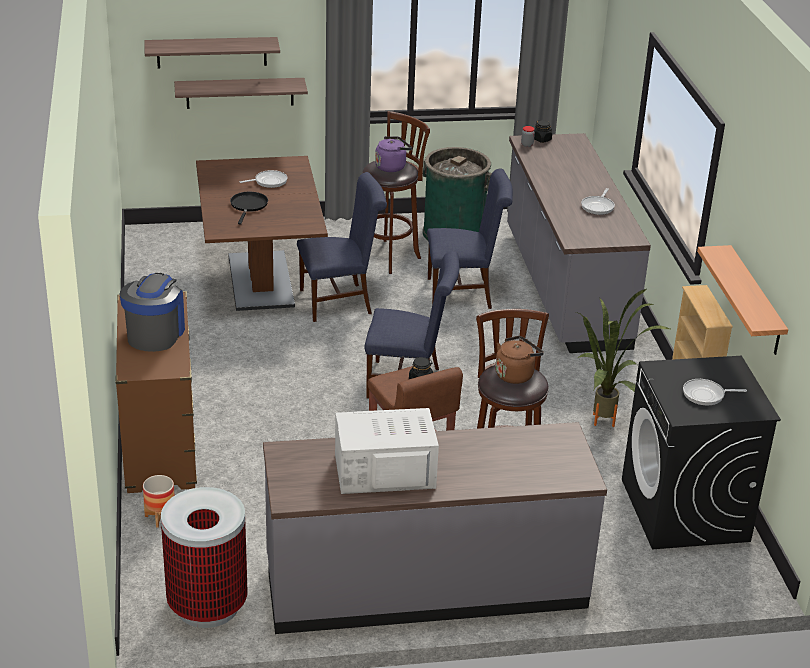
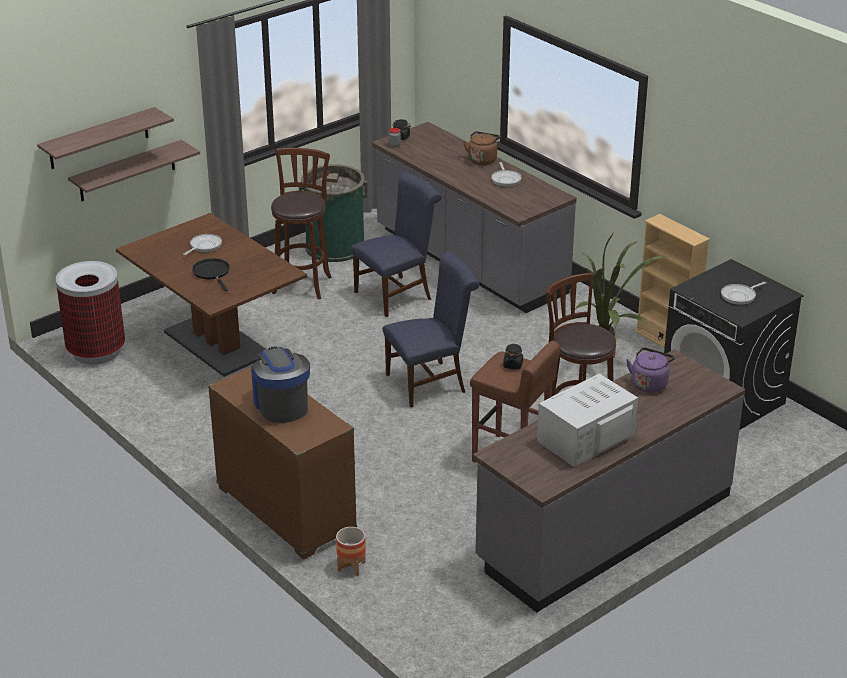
camera: 30 degrees left, 0 degrees up
(207, 605) = (463, 615): trash can -> trash can (96, 351)
(341, 301) = (304, 336): blue chair -> none
(392, 166) = (299, 199): purple kettle -> purple kettle (649, 383)
(515, 374) = (584, 332): brown kettle -> brown kettle (482, 159)
(755, 301) = (734, 211): shelf -> none

